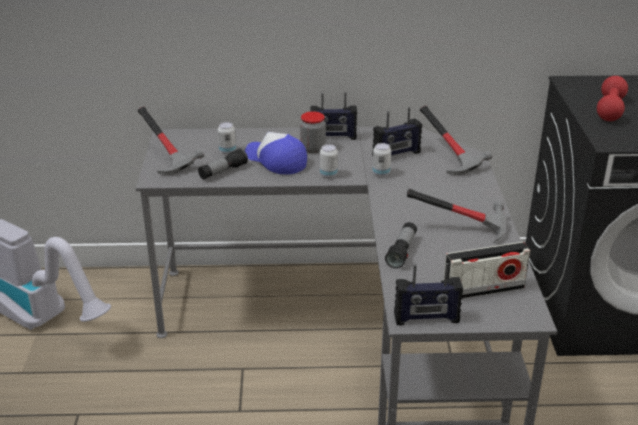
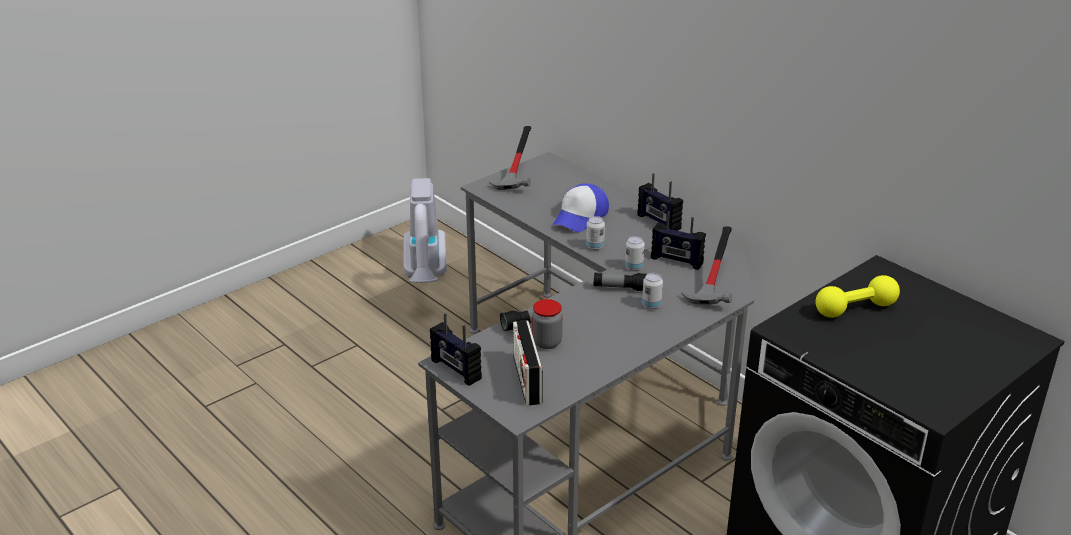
camera: 50 degrees right, 0 degrees up
(223, 171) = (531, 205): flashlight -> flashlight (621, 288)
(227, 151) = (563, 192): can -> can (651, 305)
(275, 161) = (580, 217): cap -> cap turned 150 degrees counterclockwise
(312, 149) = (624, 222): jar -> jar (547, 342)
(462, 227) = (606, 336): hammer -> none
(483, 290) = (527, 380): radio -> radio turned 45 degrees clockwise
(610, 109) = (855, 309): red dumbbell -> yellow dumbbell

